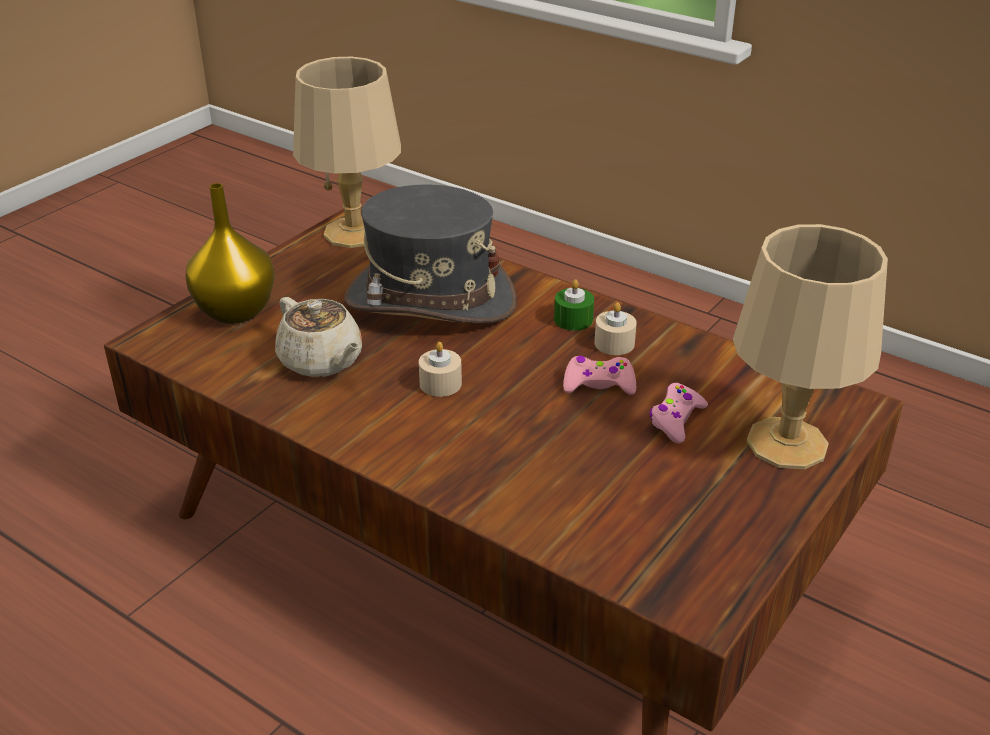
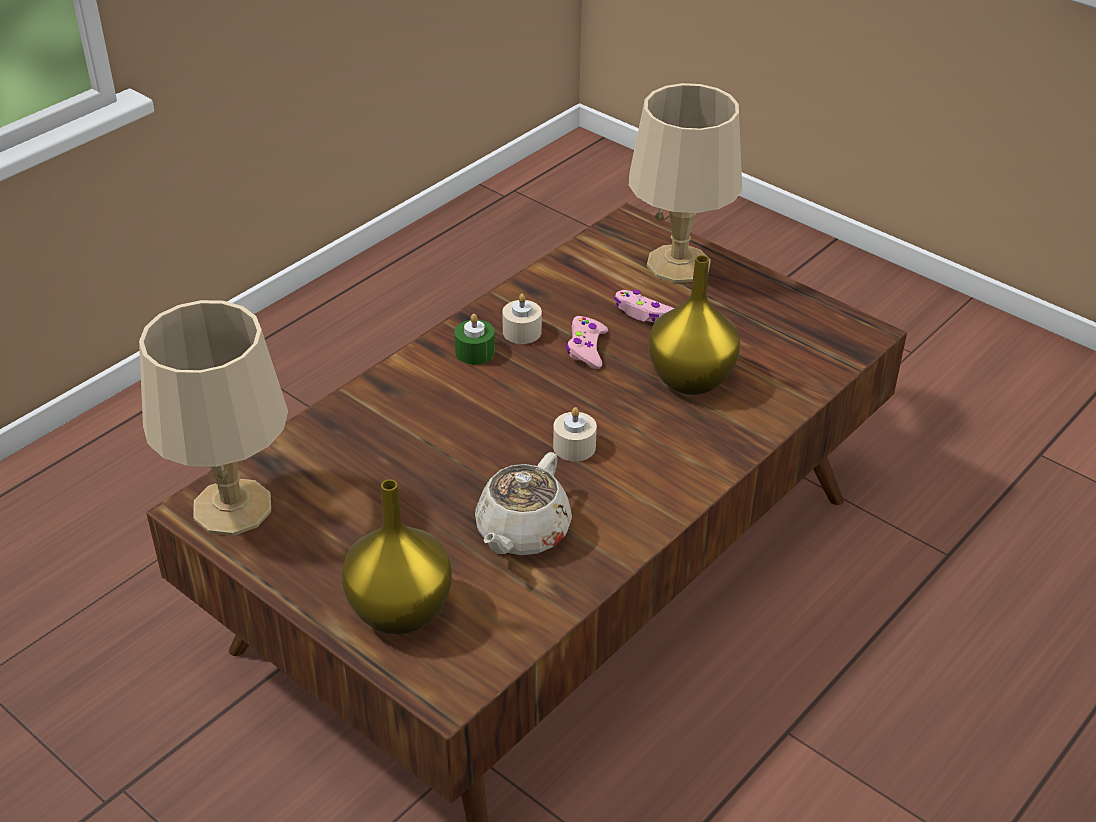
camera: 85 degrees left, 5 degrees up
(322, 361) = (521, 533): beige teapot -> beige teapot turned 150 degrees clockwise
(430, 300) = (414, 448): grey hat -> none
(561, 456) = (690, 381): none -> yellow vase

